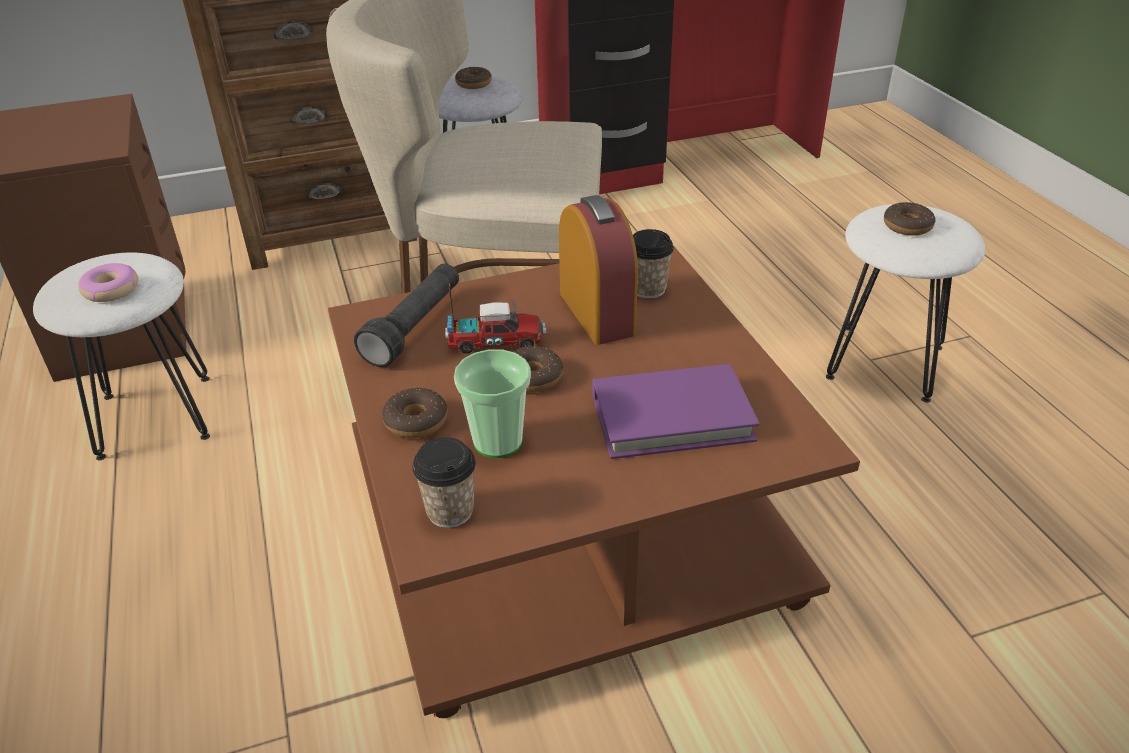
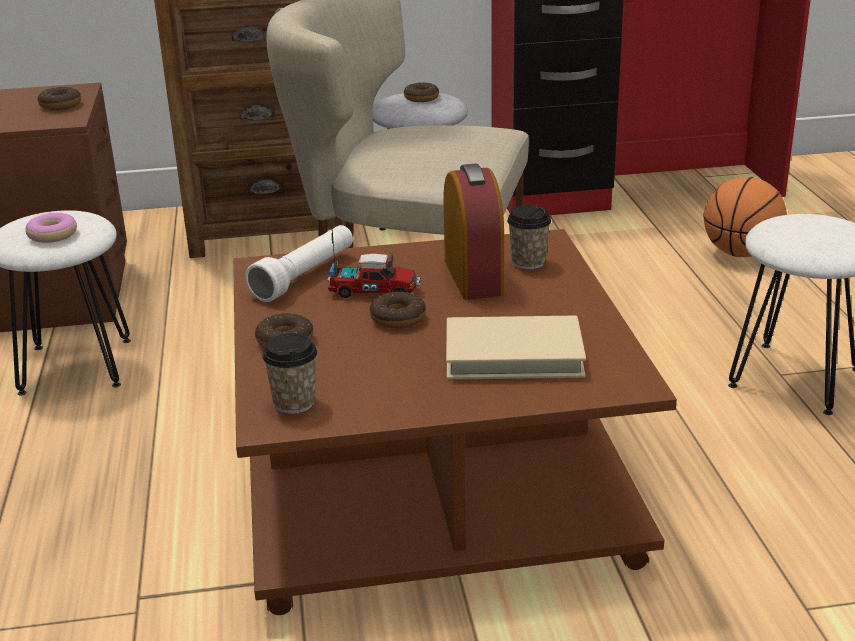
camera: 10 degrees right, 10 degrees down
(415, 327) = (305, 276): black flashlight -> white flashlight
(498, 441) = (351, 360): cup -> none
(671, 417) = (513, 355): purple book -> beige book
(796, 224) = (740, 254): none -> basketball
(907, 226) = (806, 231): donut -> donut (60, 105)

